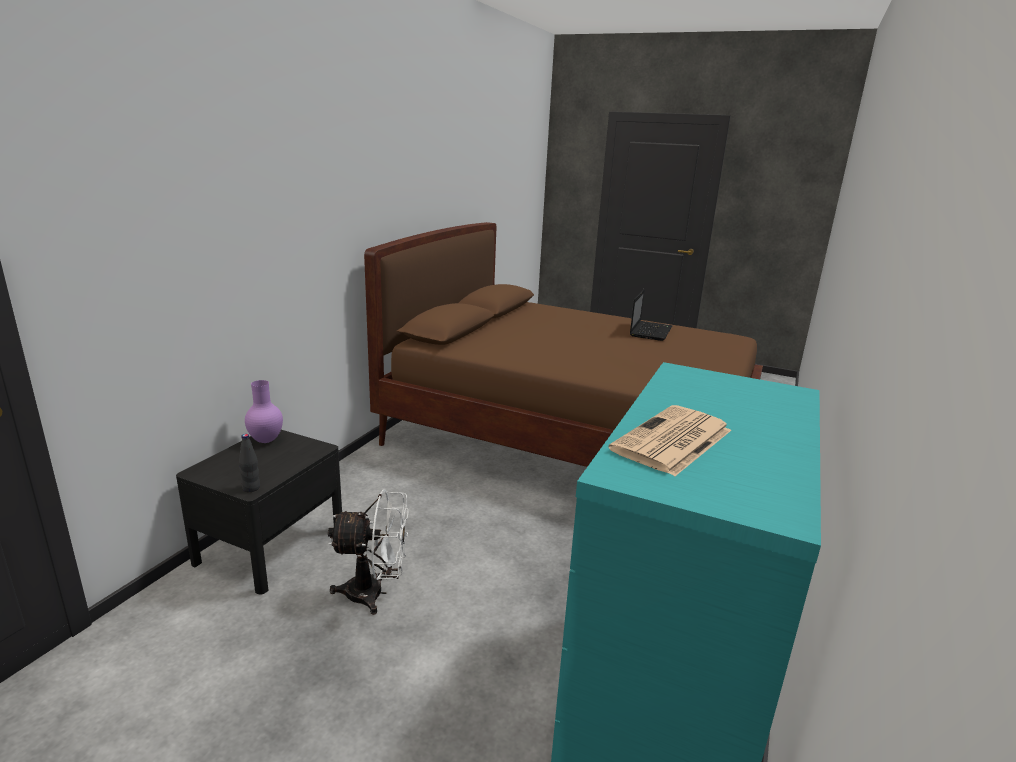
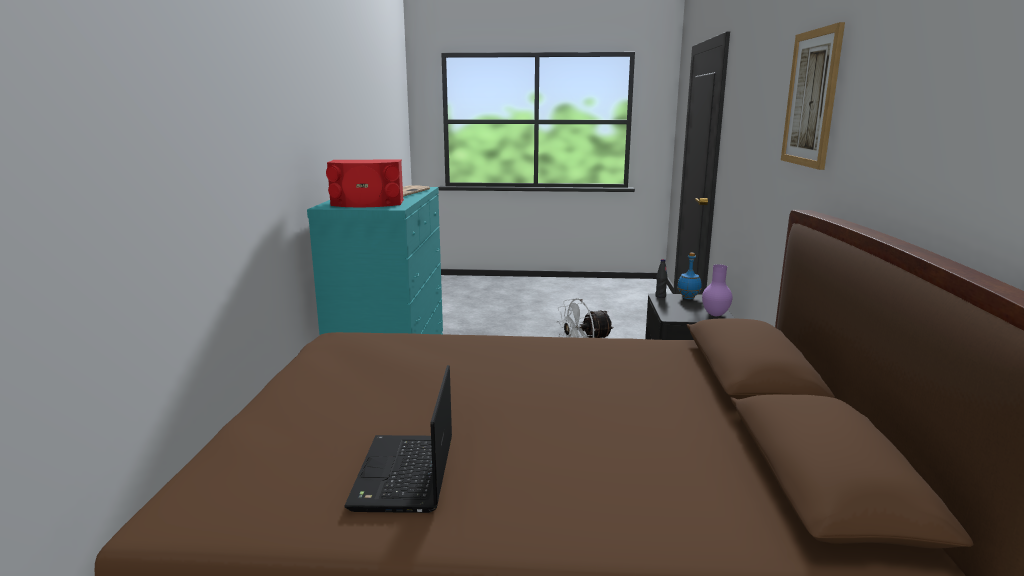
camera: 160 degrees right, 5 degrees down
(224, 476) = (688, 298): none -> blue bottle
(322, 168) = (811, 98): none -> picture
(729, 393) = (367, 203): none -> red speaker

